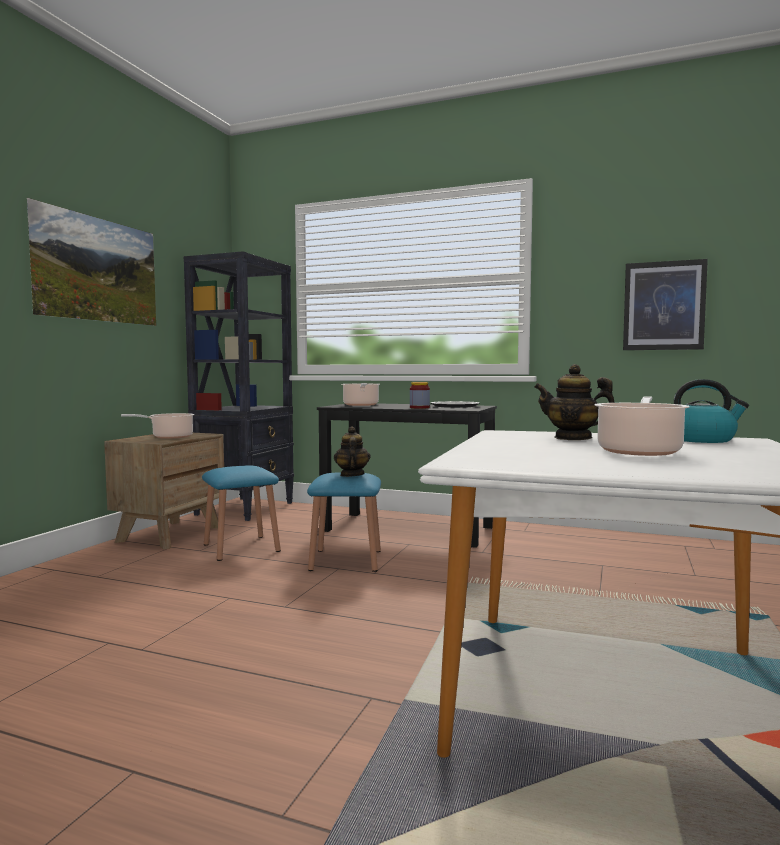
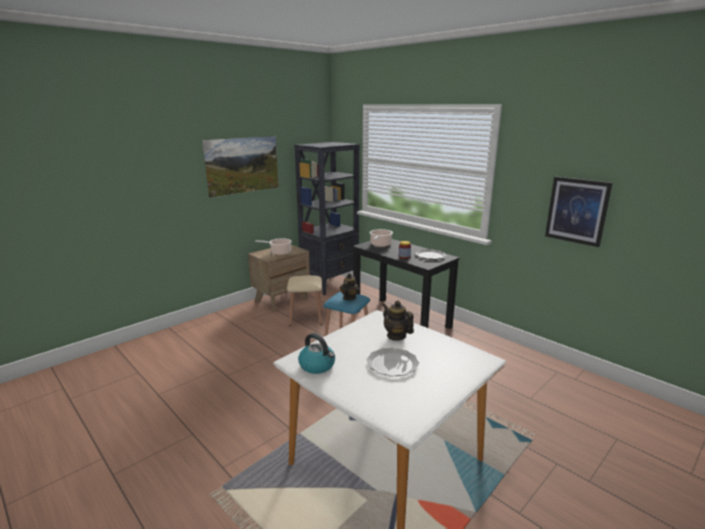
camera: 25 degrees right, 15 degrees up
(241, 547) = (306, 317): blue stool -> beige stool
(639, 451) = (392, 364): cooking pot -> plate
(702, 440) = (458, 354): kettle -> kettle (317, 365)

